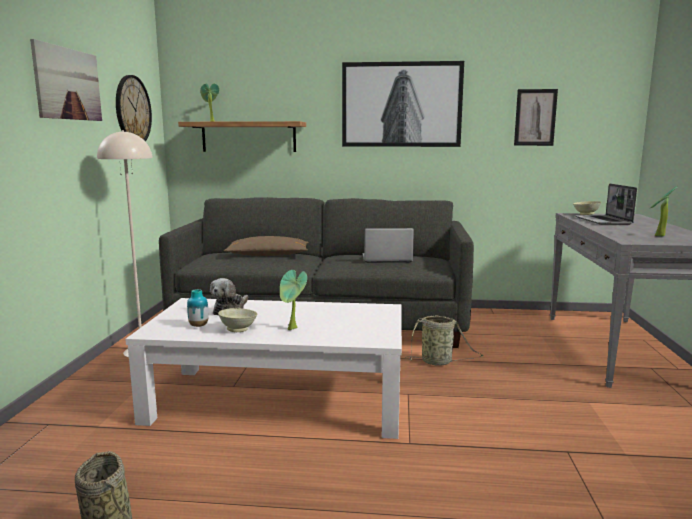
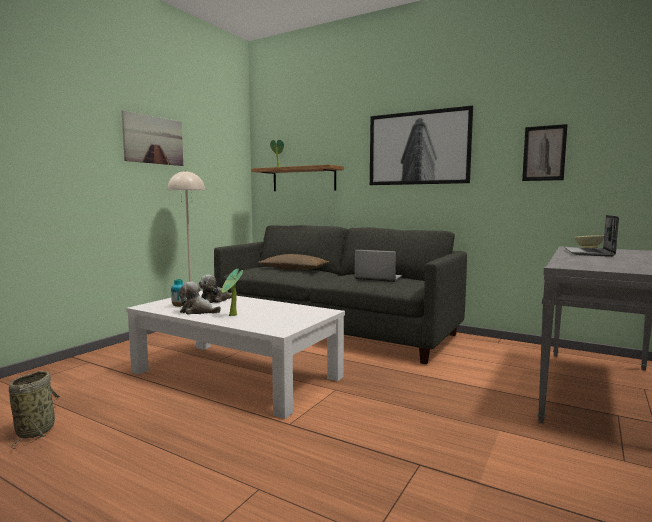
camera: 25 degrees right, 5 degrees down
(132, 110) = (217, 160): wall clock -> none
(239, 330) = (198, 311): beige bowl -> plush toy
(438, 362) = (393, 372): basket -> none
(658, 236) = (613, 265): potted plant -> none

